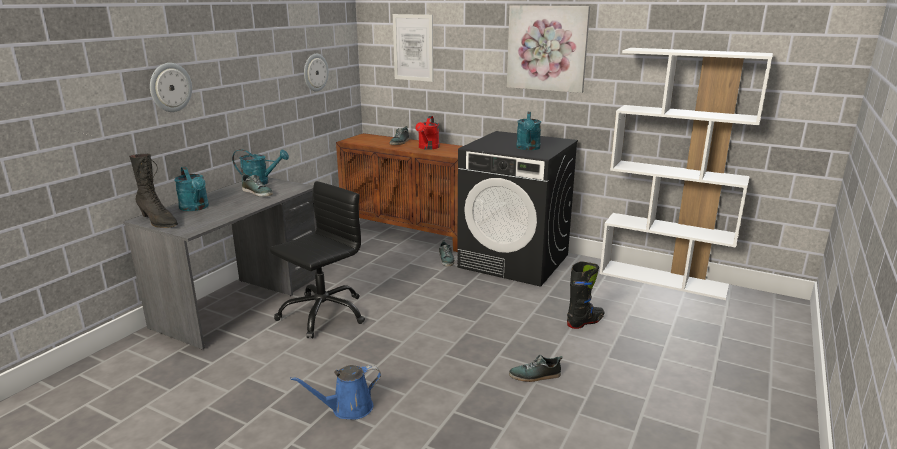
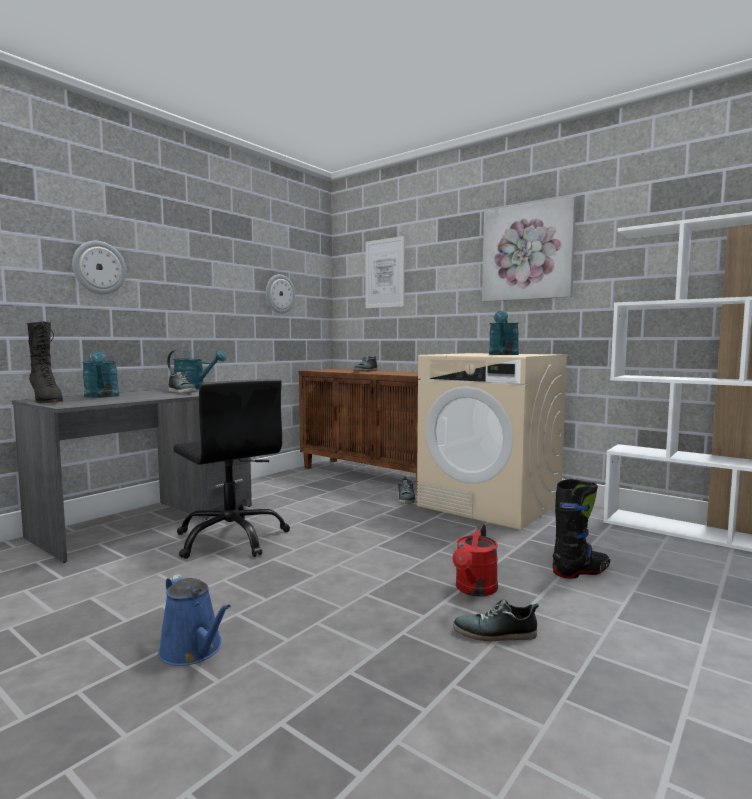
camera: 10 degrees right, 15 degrees down
(322, 314) = (231, 538): black office chair -> black office chair turned 90 degrees clockwise
(348, 408) = (194, 650): blue watering can -> blue watering can turned 120 degrees counterclockwise
(427, 148) = (393, 373): red watering can -> red watering can (474, 590)
(514, 261) = (491, 504): black washing machine -> beige washing machine

